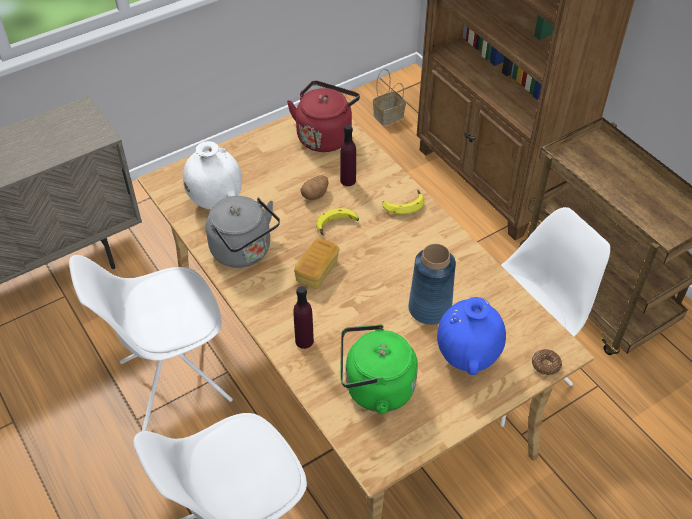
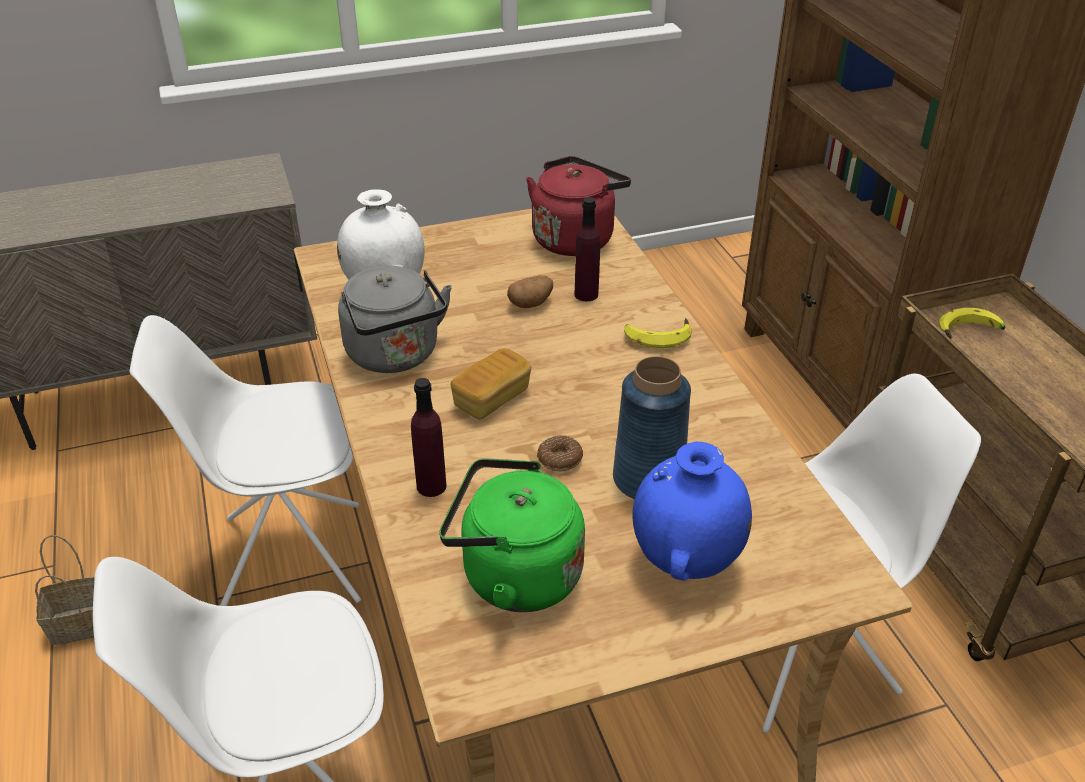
camera: 15 degrees right, 10 degrees down
(337, 226) = (547, 347): banana -> banana (970, 332)
(388, 117) = (711, 283): basket -> basket (76, 626)
(546, 365) = (820, 600): donut -> donut (560, 459)

